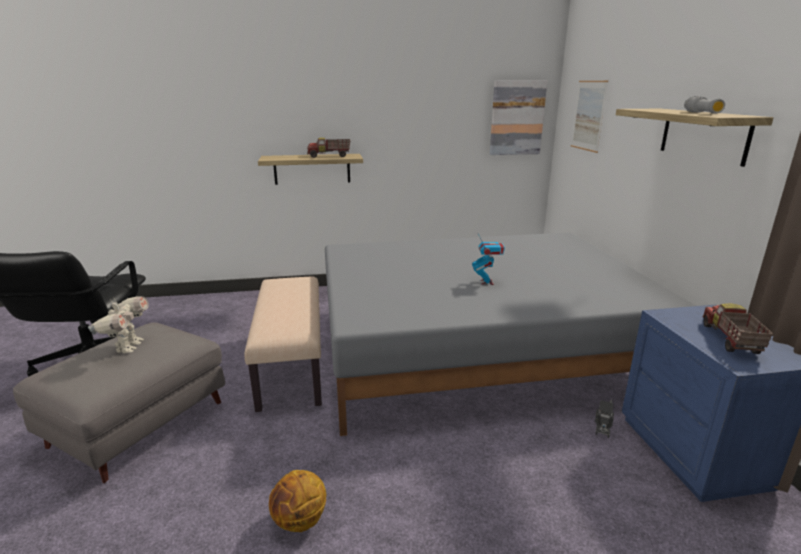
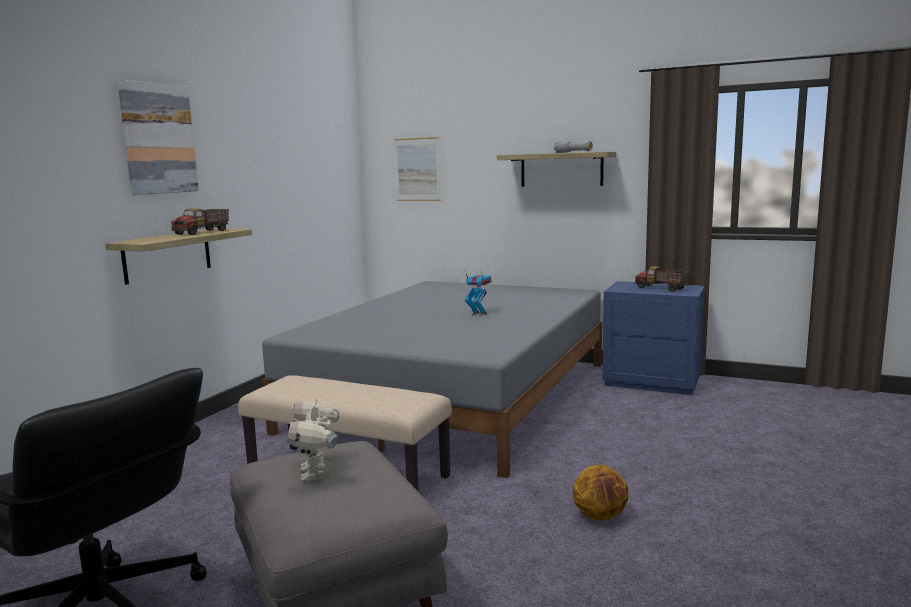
camera: 55 degrees left, 10 degrees down
(128, 347) = (316, 473): toy robot -> toy robot turned 135 degrees counterclockwise
(517, 118) = (337, 178): picture -> picture (158, 139)
(603, 424) = (602, 392): toy truck -> none

